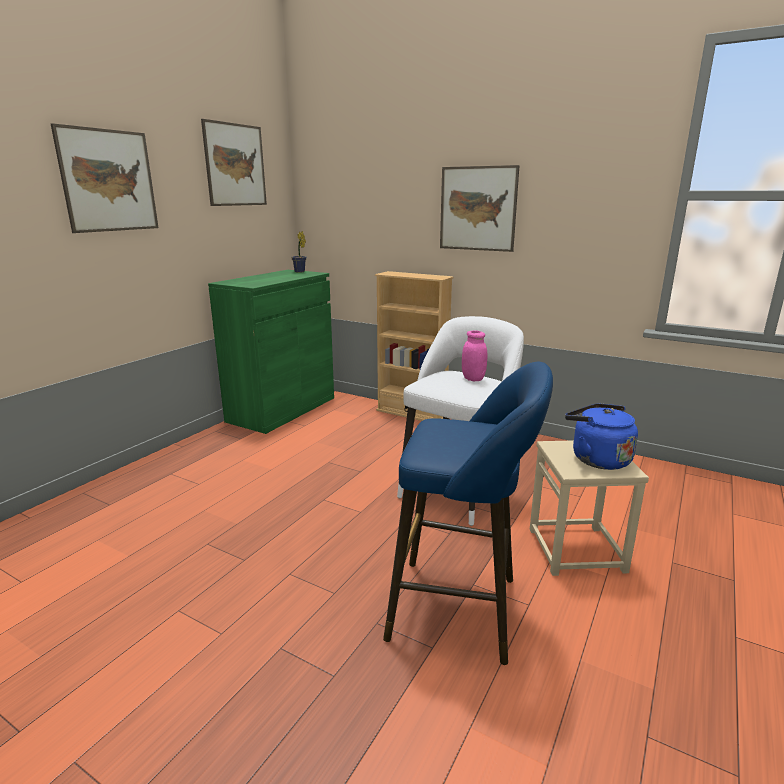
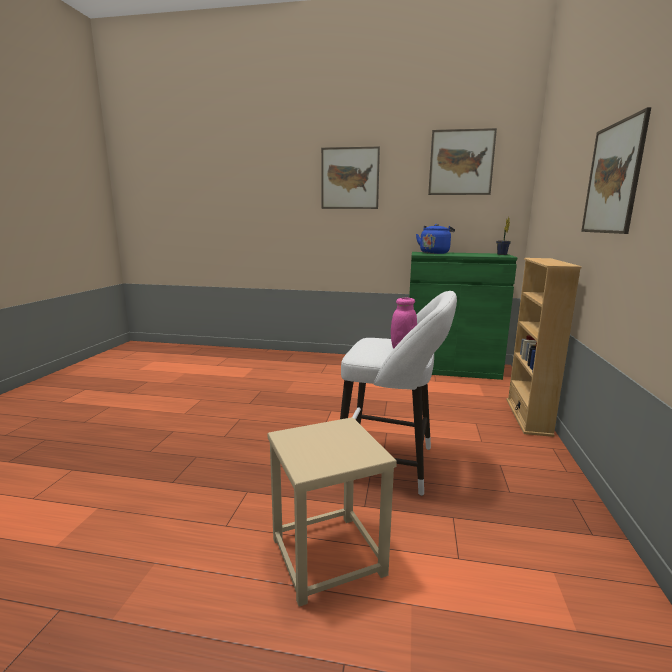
camera: 70 degrees right, 5 degrees down
(462, 609) = (214, 489): blue stool -> none
(597, 459) = (326, 449): blue kettle -> blue kettle (434, 253)

